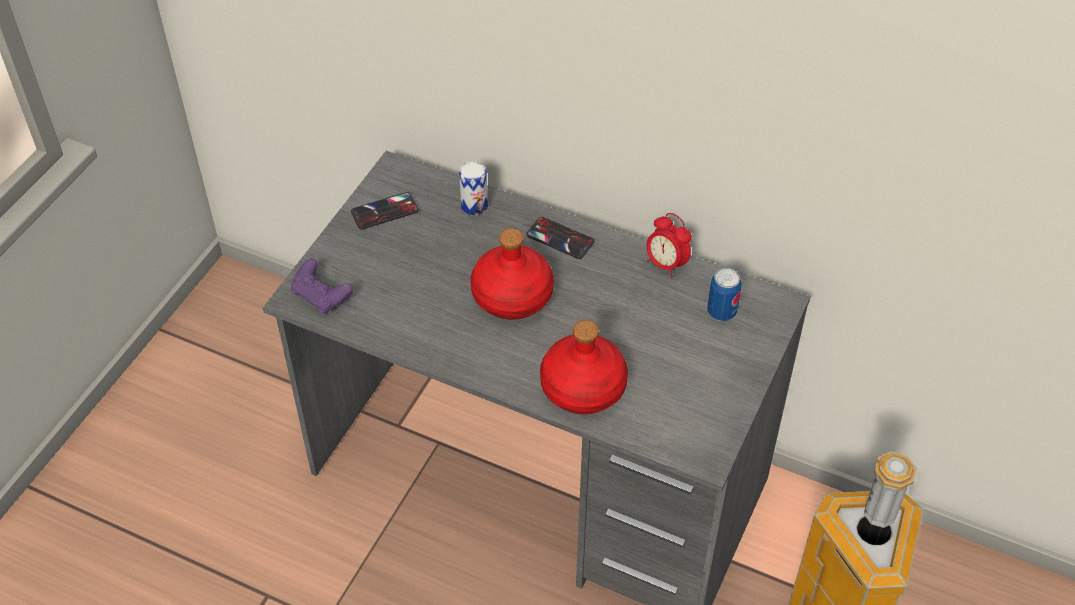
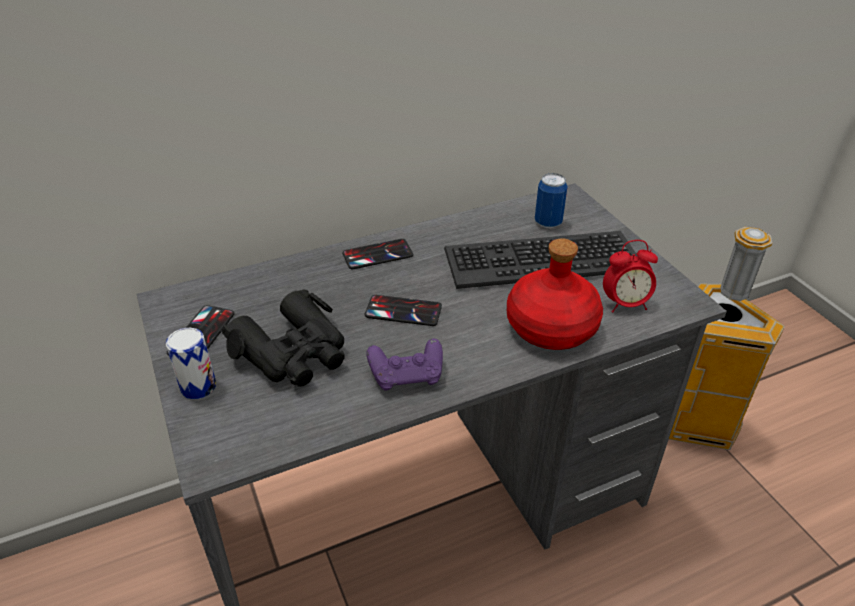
camera: 50 degrees left, 10 degrees down
(321, 296) = (237, 438): purple game controller -> purple game controller (407, 376)
(414, 268) = (293, 352): none -> black binoculars
(474, 206) = (278, 279): can -> can (198, 387)
(512, 295) = (403, 311): red bottle -> phone
(662, 337) = (542, 260): none -> keyboard
(666, 264) = (471, 222): alarm clock -> alarm clock (625, 304)

